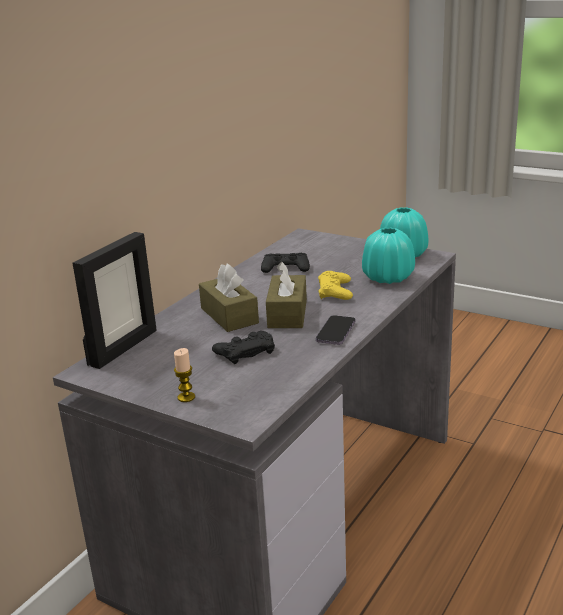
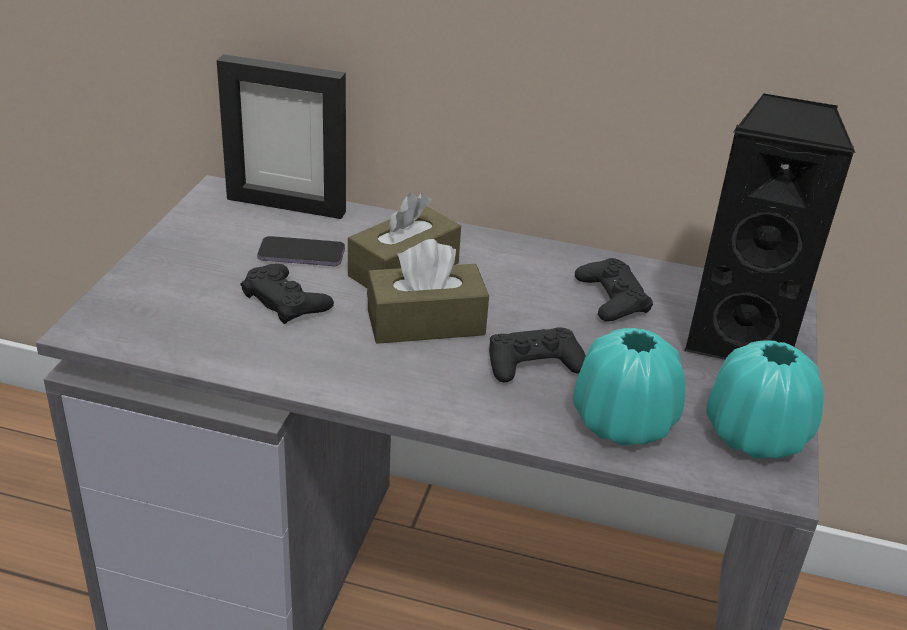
camera: 70 degrees right, 10 degrees up
(186, 397) = (152, 273): candle -> none
(332, 247) = (740, 339): none -> black speaker
(335, 291) = (534, 363): yellow game controller -> black game controller
(336, 332) = (368, 380): phone -> phone (301, 254)

